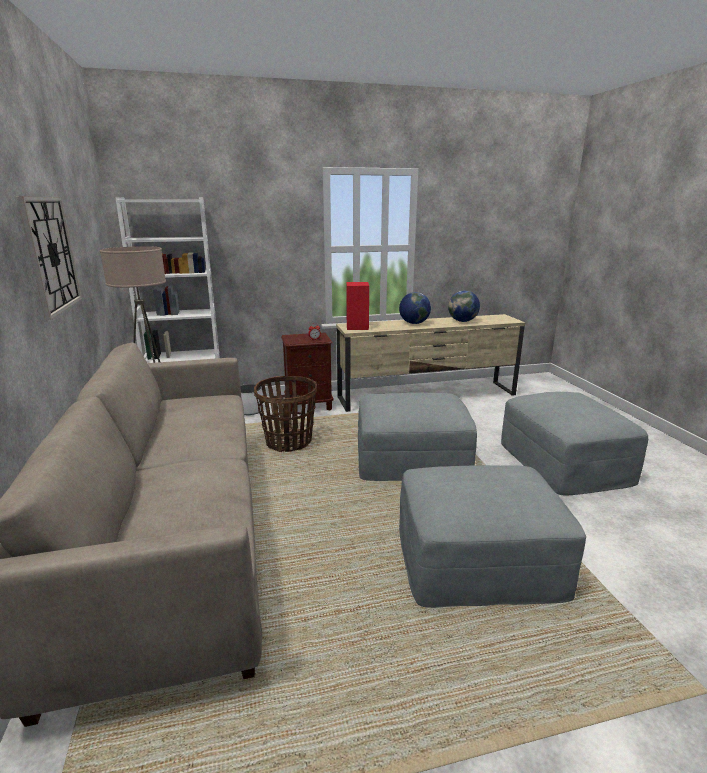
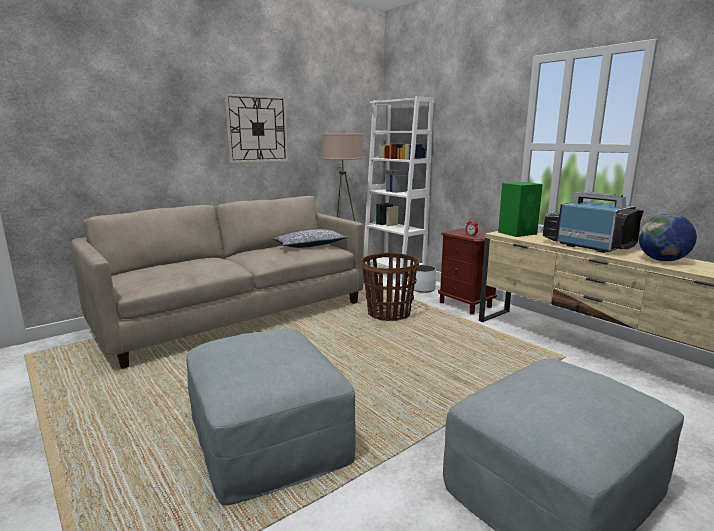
camera: 65 degrees right, 5 degrees down
(195, 405) = (310, 245): none -> pillow
(357, 326) = (518, 233): red speaker -> green speaker
(412, 458) = (424, 369): grey ottoman -> none
(414, 323) = (586, 245): globe -> television

